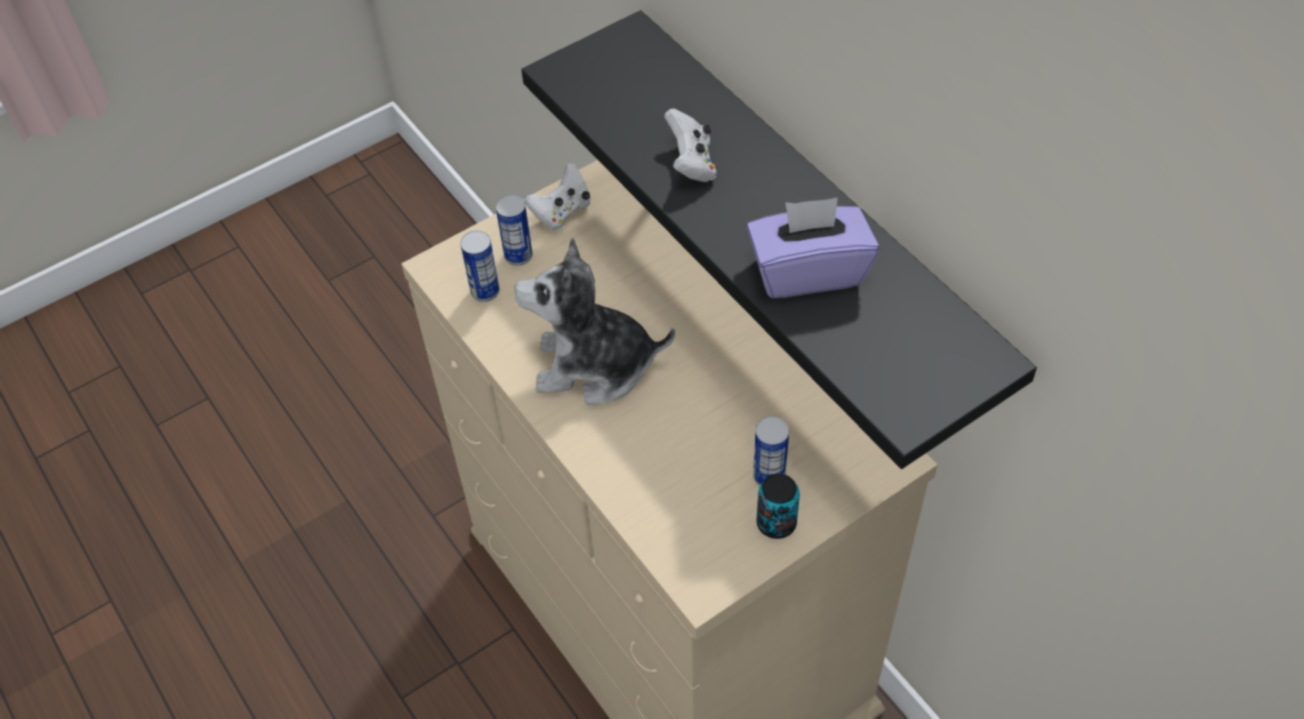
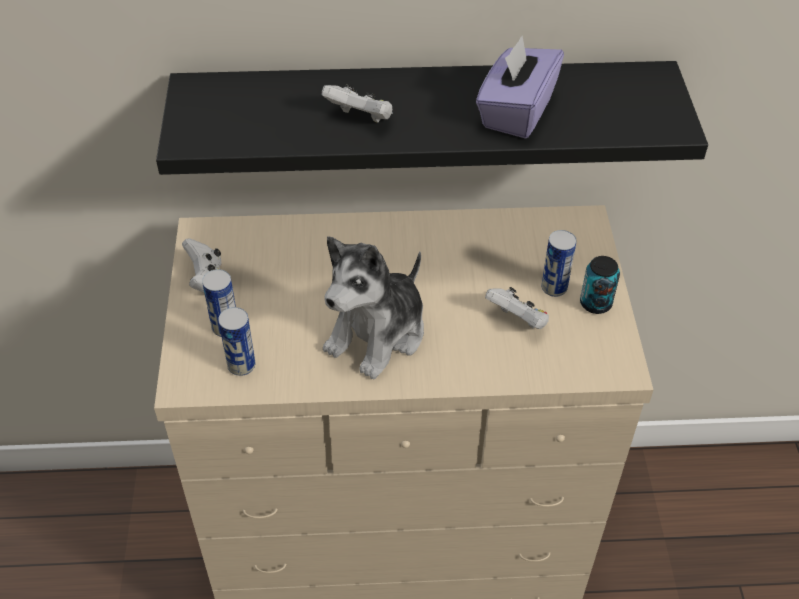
camera: 60 degrees left, 5 degrees down
(698, 467) = (518, 320): none -> white game controller

